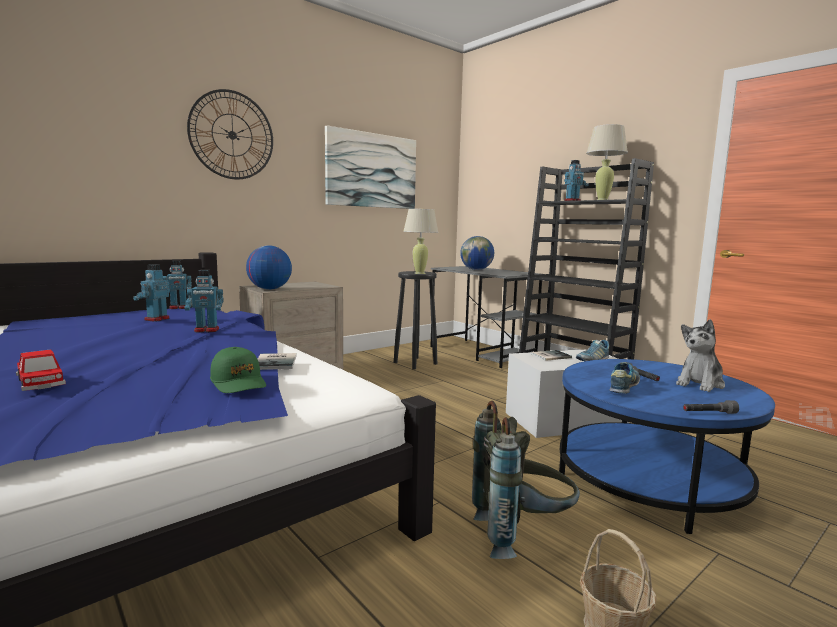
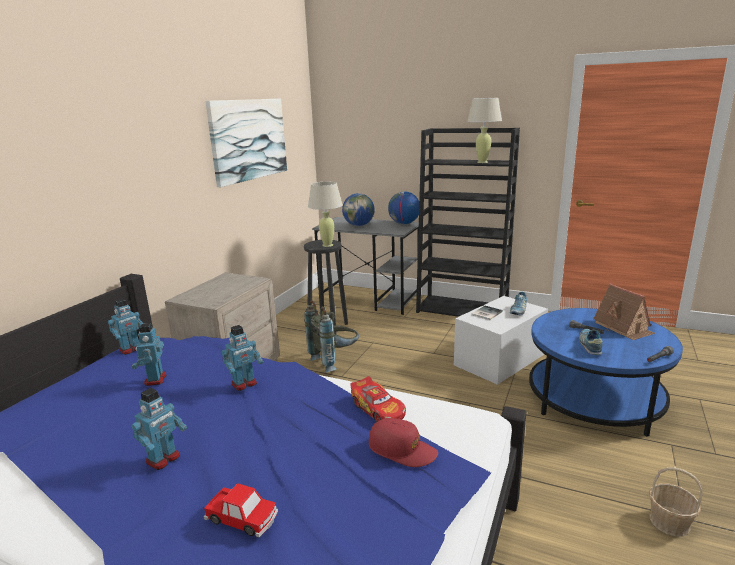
camera: 25 degrees left, 10 degrees up
(232, 135) = (124, 132): wall clock -> none
(238, 382) = (402, 450): green cap -> red cap
(269, 289) = (210, 301): globe -> globe (404, 223)
(277, 362) = (378, 409): book -> toy car
(521, 535) = (568, 476): grey backpack -> grey backpack (335, 361)
(572, 201) = (452, 161): toy robot -> toy robot (163, 459)
(700, 384) = (623, 327): plush toy -> toy house

